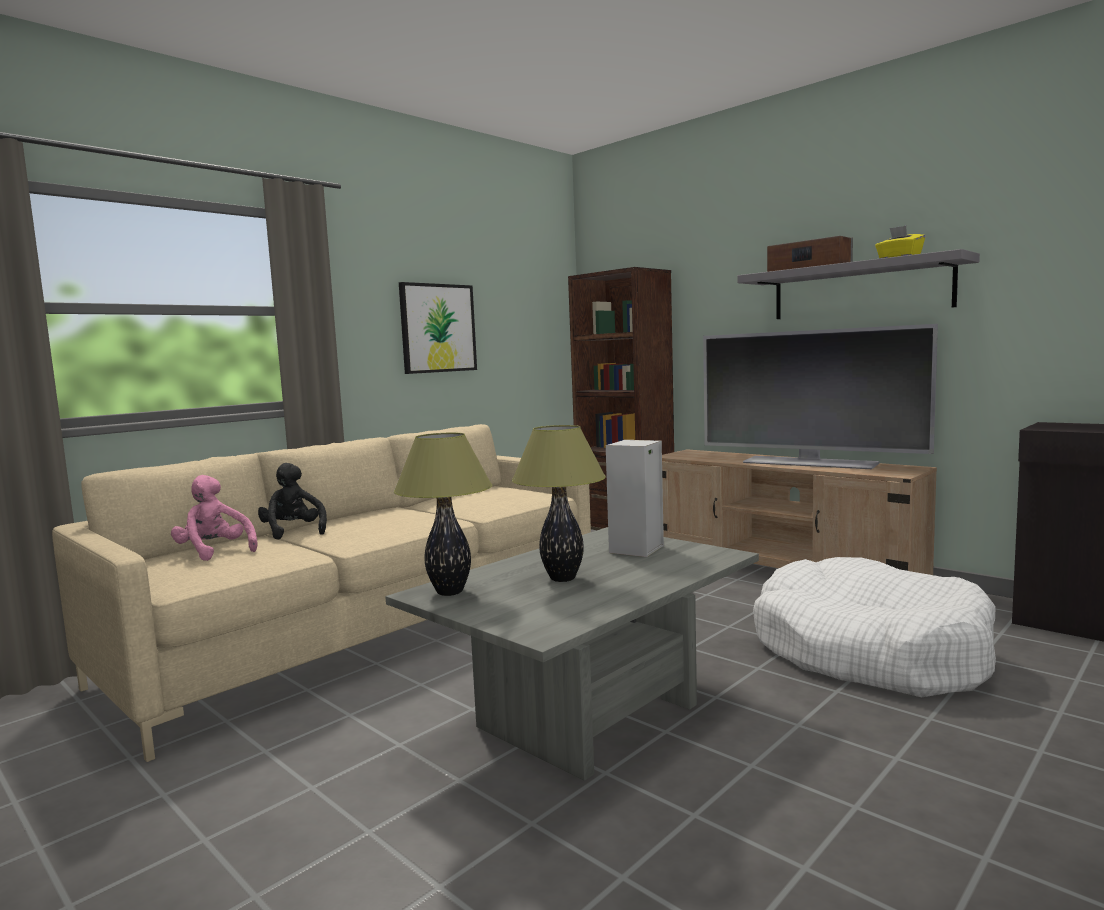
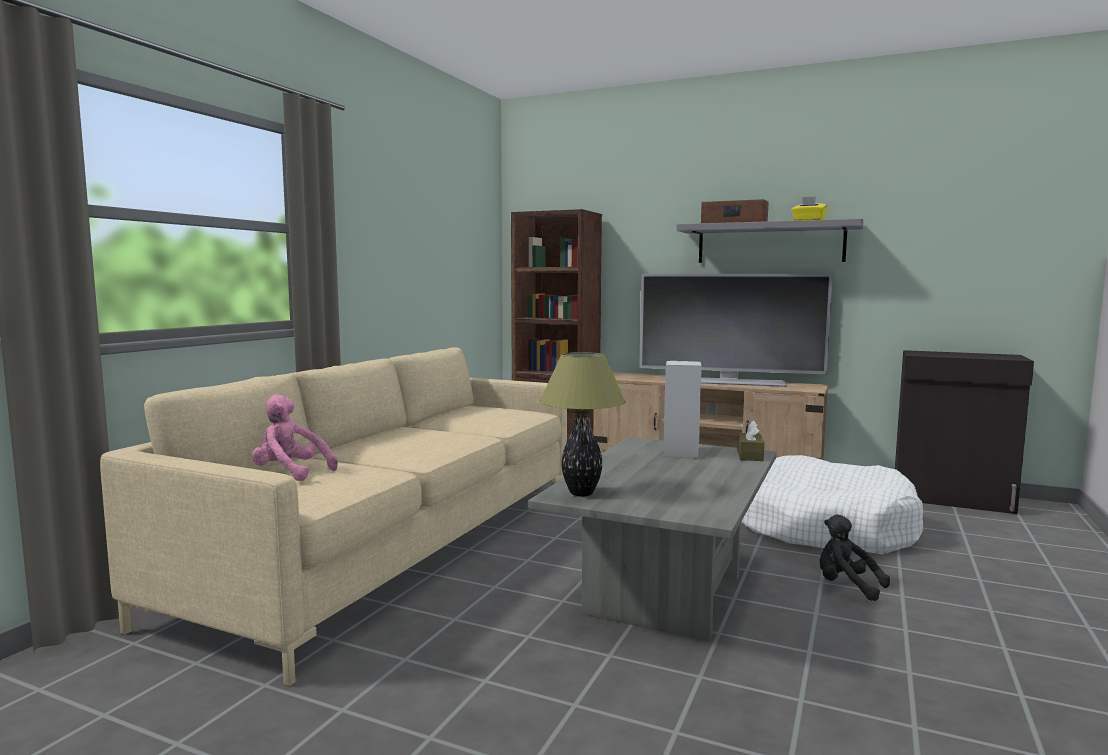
camera: 20 degrees left, 0 degrees up
(293, 532) = (336, 452): black plush toy -> black plush toy (846, 587)
(438, 328) = (405, 253): picture -> none
(563, 578) = (658, 477): table lamp -> none
(715, 557) = (750, 455): none -> brown tissue box

